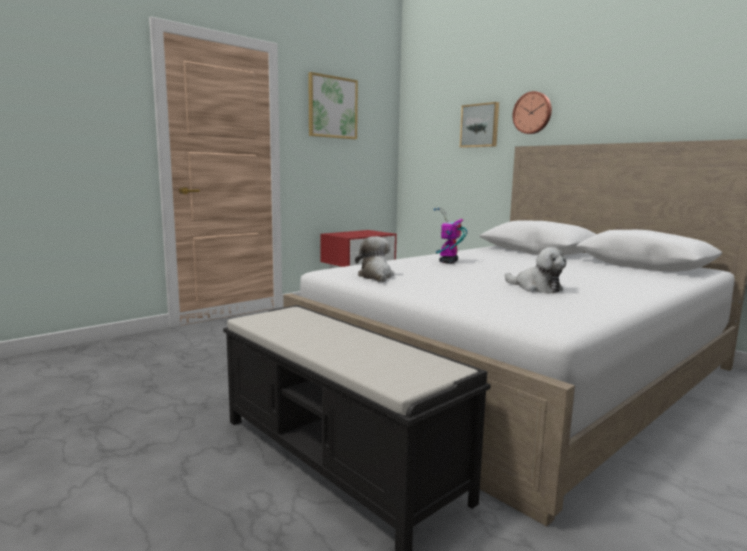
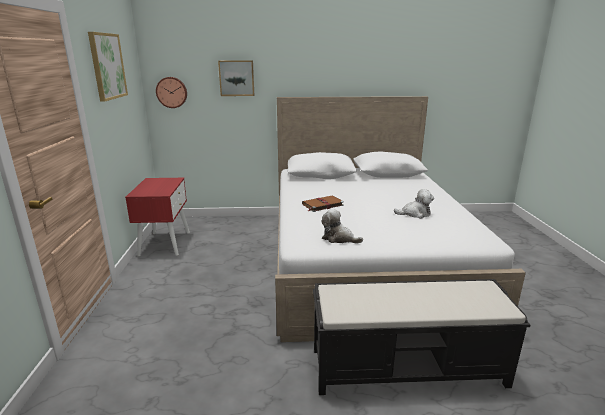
camera: 50 degrees left, 10 degrees up
(448, 262) = (322, 205): toy robot -> brown book
(532, 113) = (283, 71): wall clock -> wall clock (172, 92)

